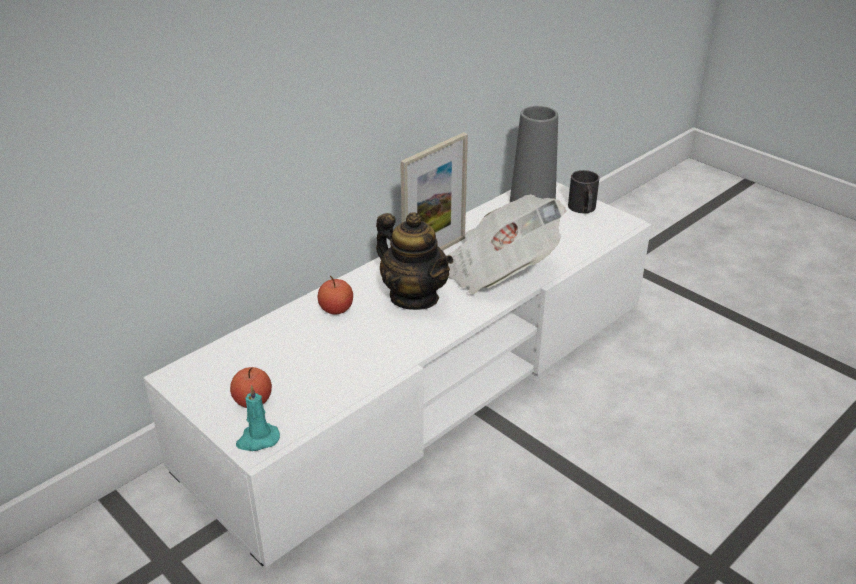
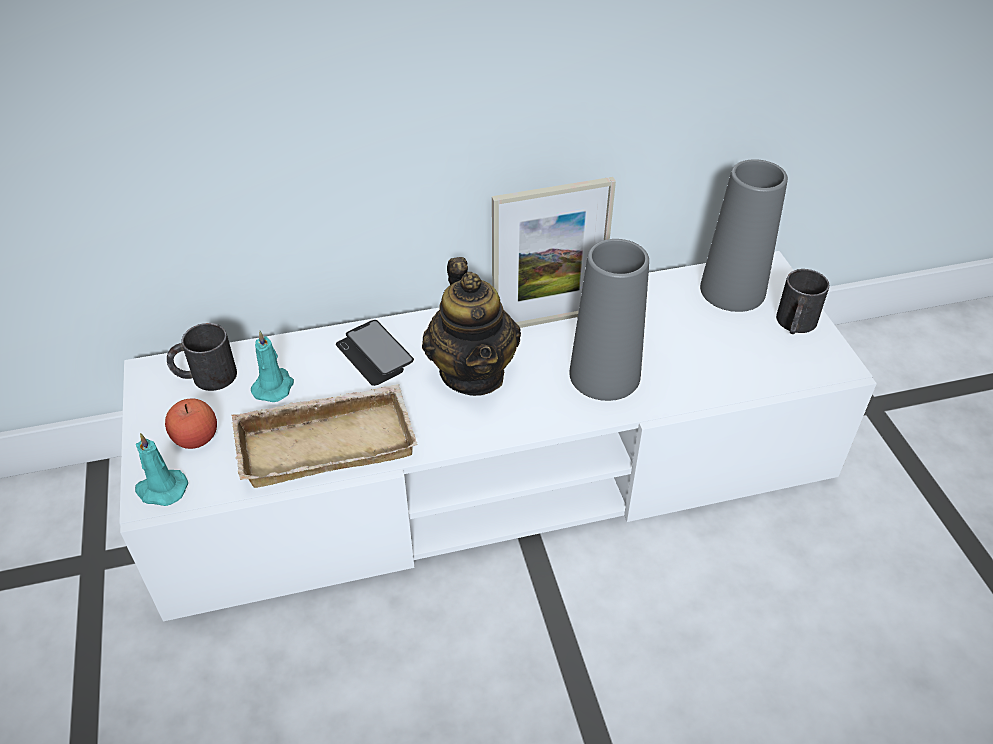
camera: 30 degrees right, 10 degrees up
(222, 364) = (205, 377): none -> black mug
(281, 351) = (274, 386): none -> turquoise candle
(336, 309) = (374, 354): apple -> phone
(352, 367) = (328, 440): none -> beige tray
(498, 270) = (604, 375): newspaper -> grey vase

